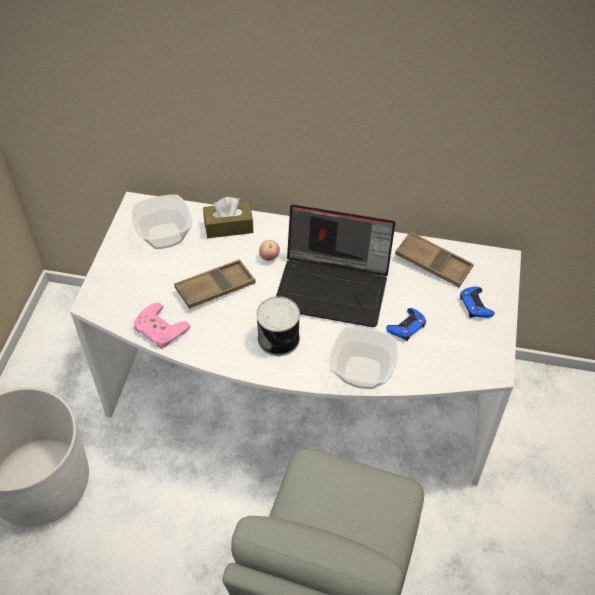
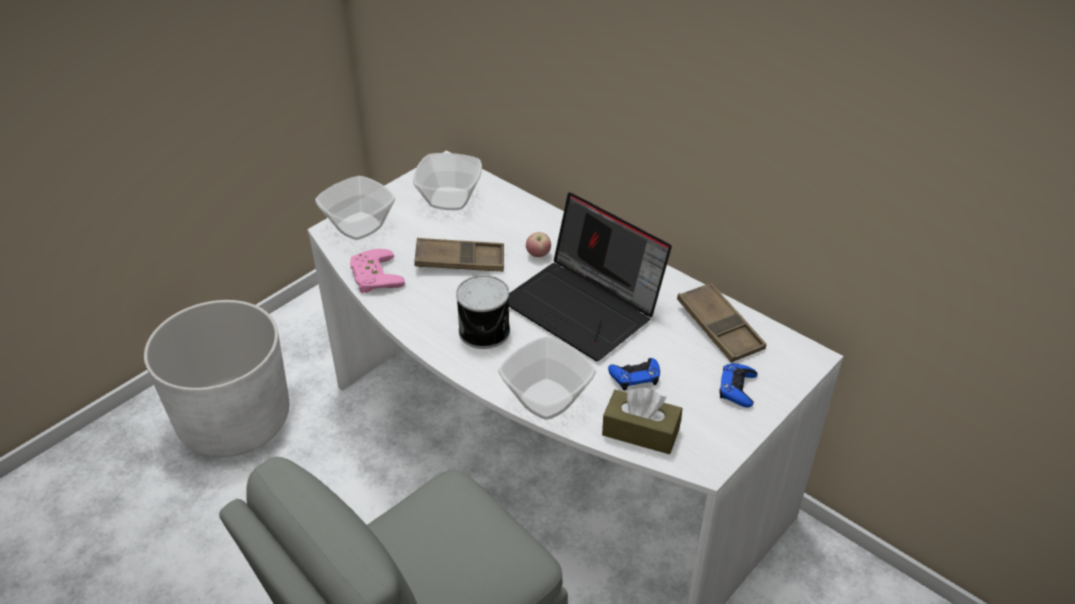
camera: 30 degrees right, 10 degrees down
(112, 290) = (360, 226): none -> bowl
(229, 227) = (520, 213): brown tissue box -> brown tissue box (640, 432)

